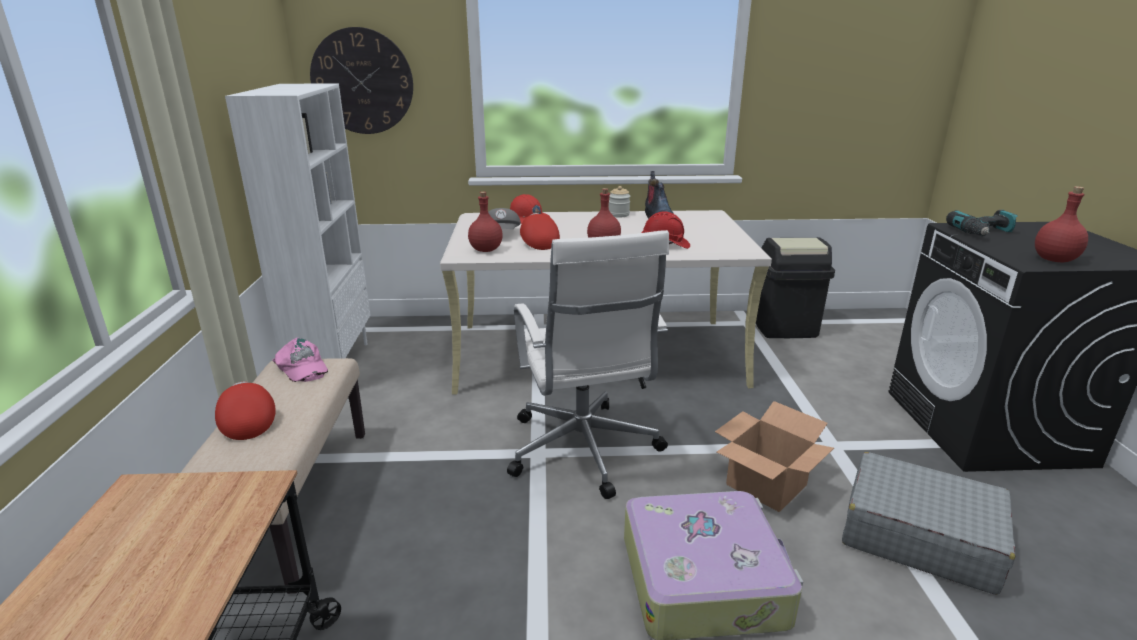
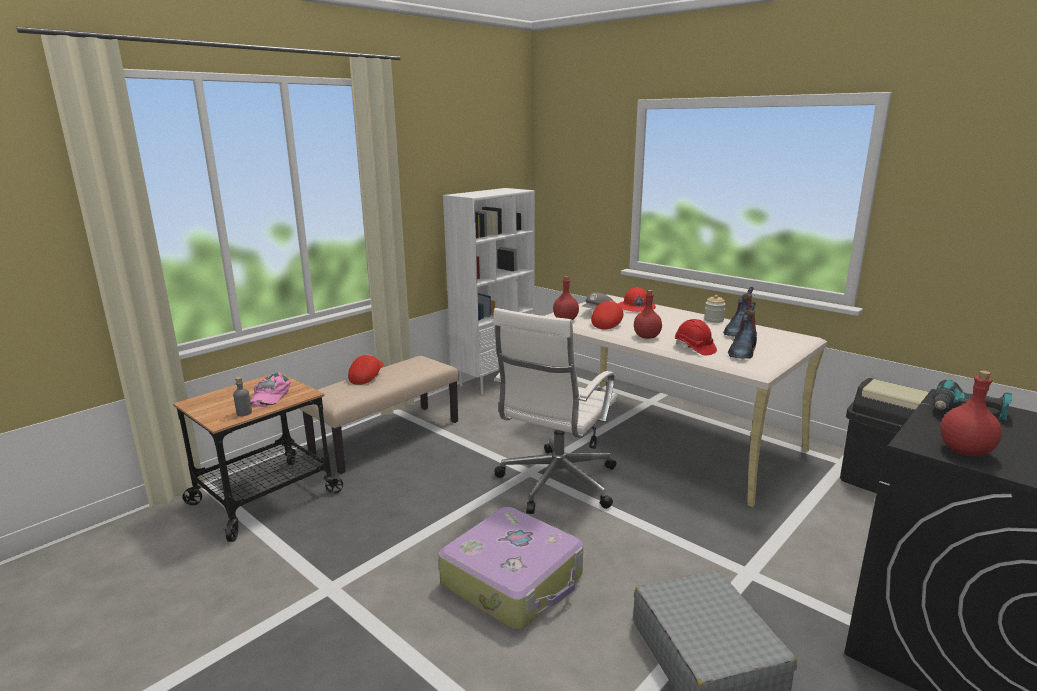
camera: 45 degrees right, 5 degrees down
(199, 579) = (244, 413): none -> grey bottle
(301, 367) = (423, 362): pink cap -> pink cap (269, 395)
(362, 81) = (567, 189): wall clock -> none
(702, 236) = (742, 351): none -> boot
(767, 485) = (644, 564): cardboard box -> none

